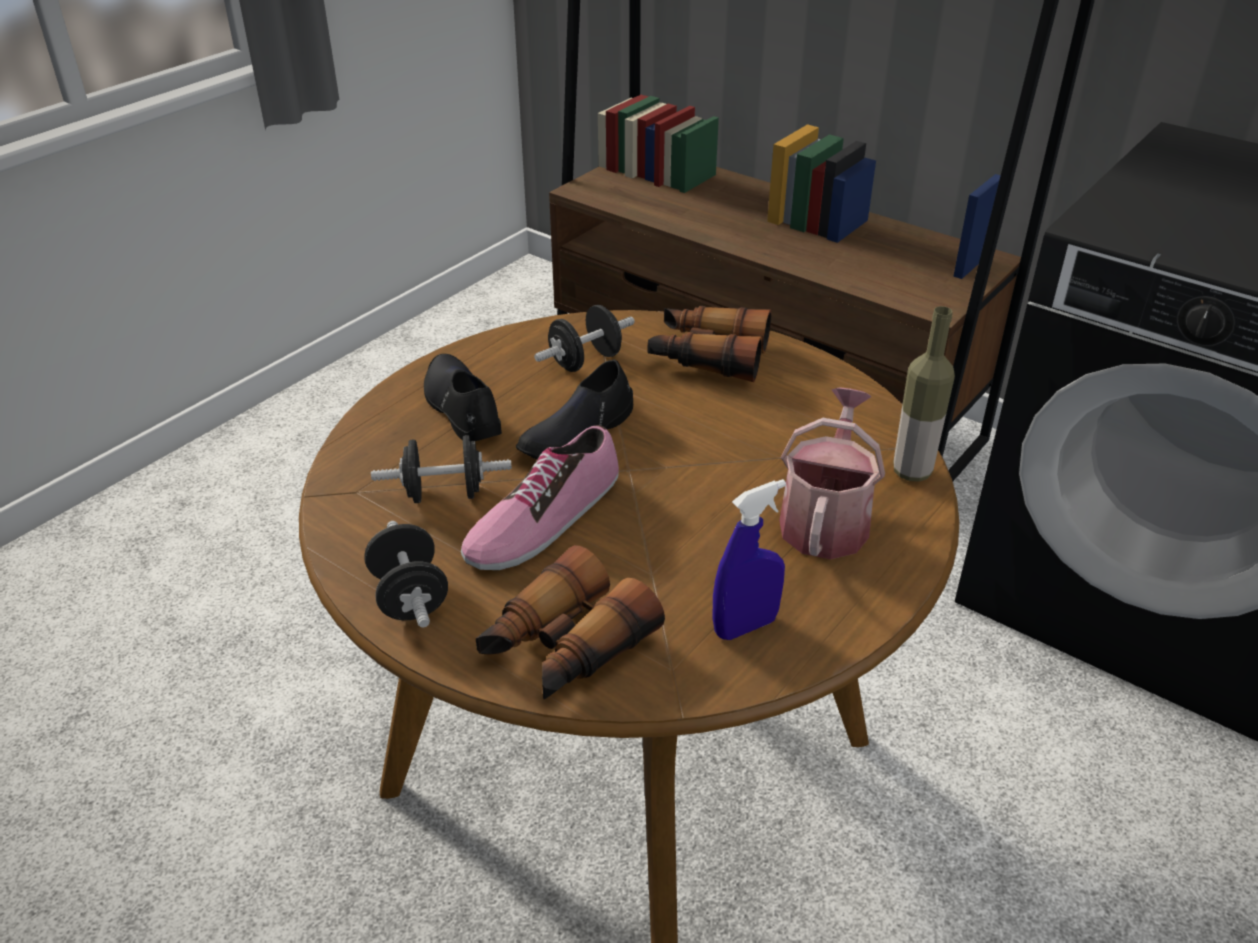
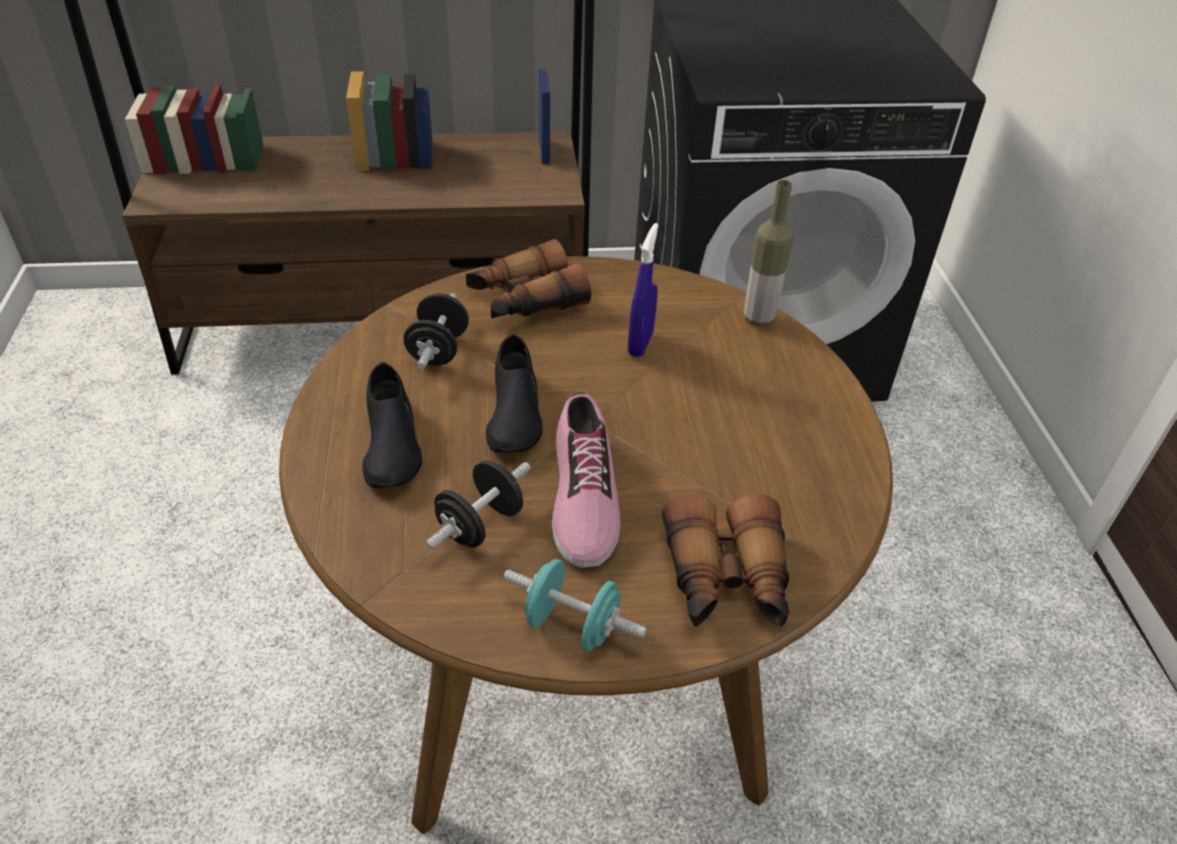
camera: 45 degrees left, 5 degrees up
(410, 597) = (572, 625): black dumbbell -> turquoise dumbbell
(461, 408) = (391, 445): black shoe -> black shoe turned 120 degrees counterclockwise
(745, 626) = (806, 486): blue spray bottle -> blue spray bottle (640, 344)
(826, 519) = (754, 381): watering can -> none

